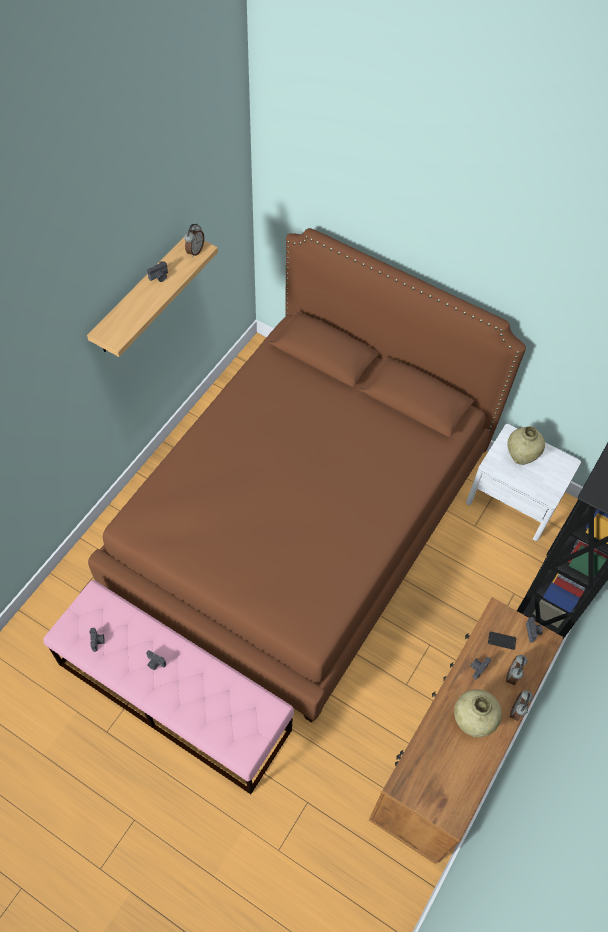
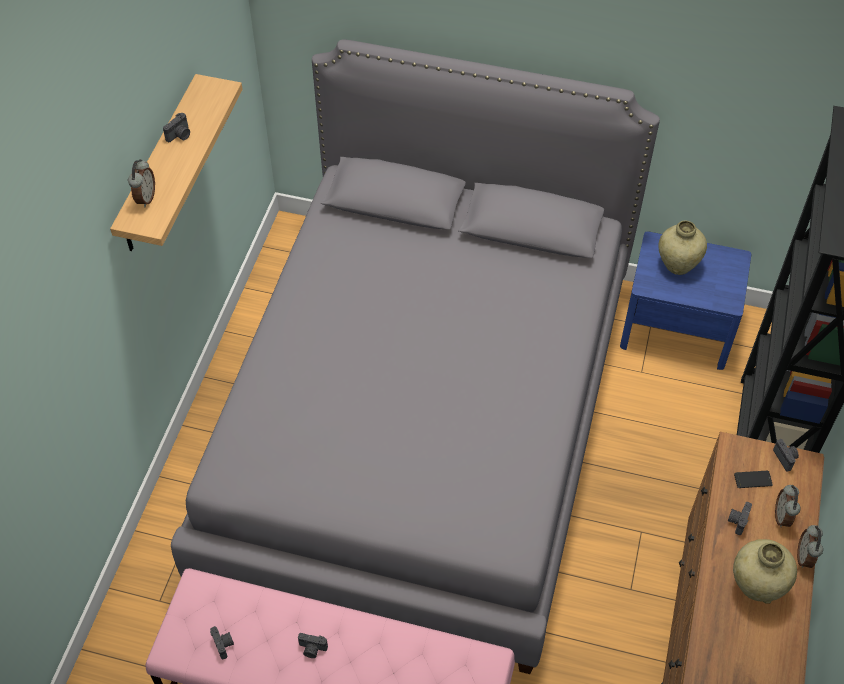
camera: 15 degrees left, 5 degrees down
(195, 251) = (213, 93): alarm clock -> alarm clock (145, 198)
(302, 519) = (422, 425): brown bed -> grey bed
(514, 499) = (677, 327): white nightstand -> blue nightstand

